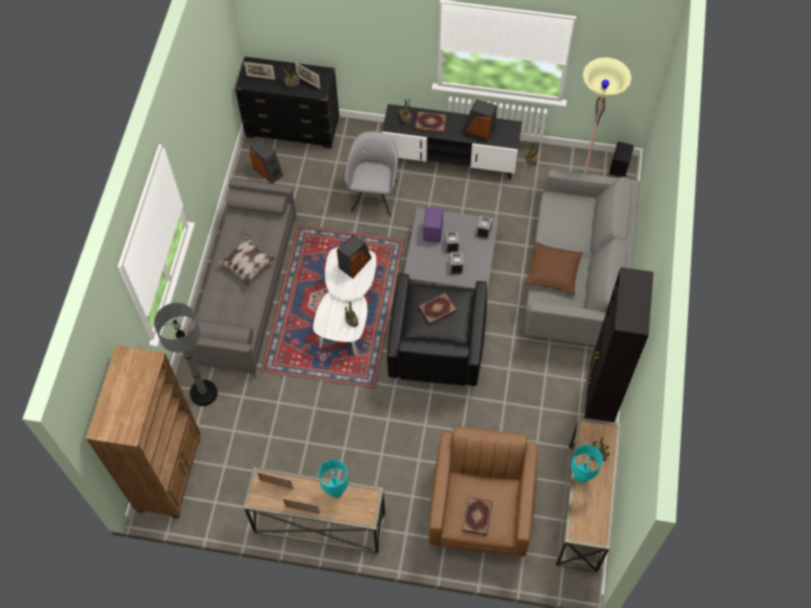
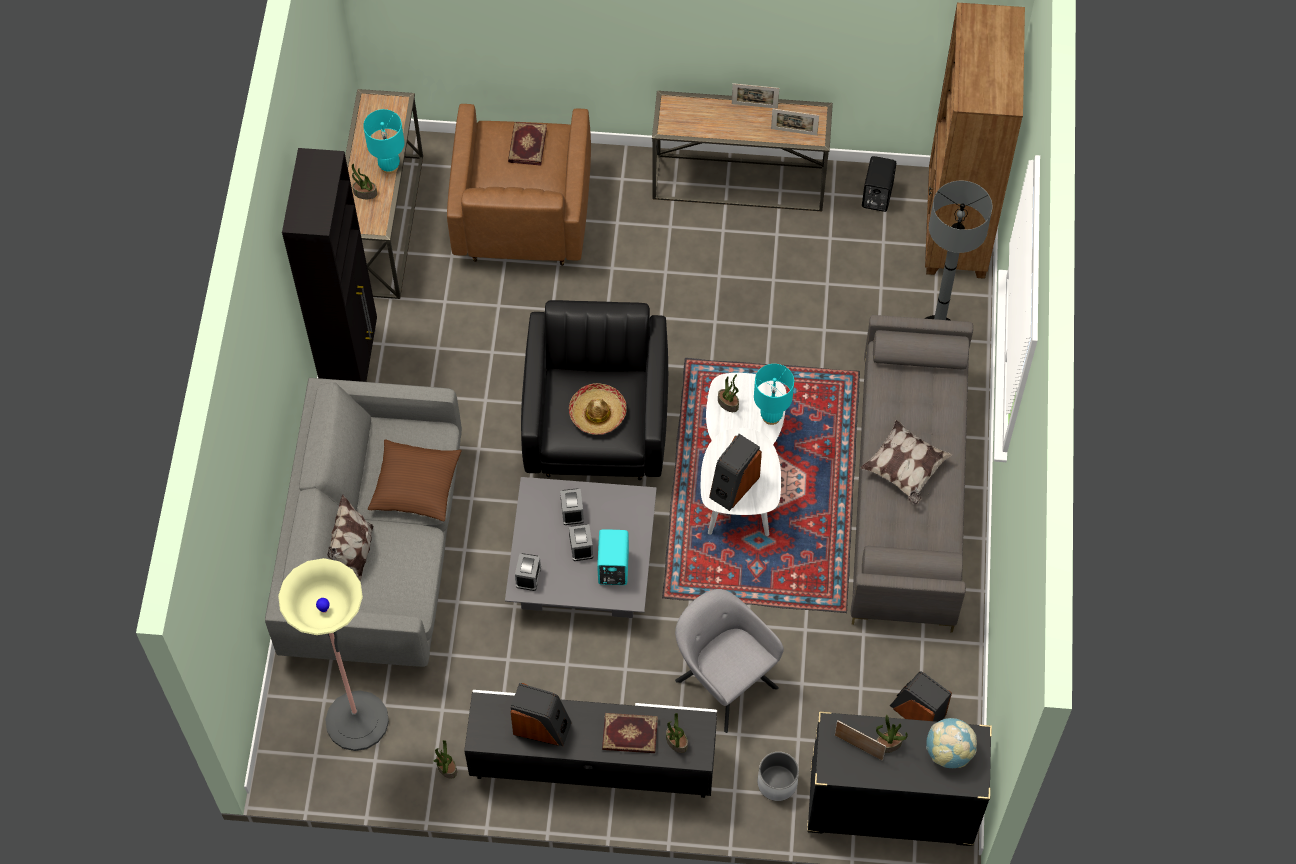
camera: 175 degrees right, 0 degrees up
(260, 77) = (948, 752): picture frame -> globe
(336, 491) = (714, 128): turquoise table lamp -> turquoise table lamp (771, 416)
(351, 142) = (777, 783): none -> white planter
(374, 193) = (723, 680): grey armchair -> grey armchair turned 135 degrees clockwise
(433, 232) = (612, 568): purple speaker -> turquoise speaker
(437, 309) = (597, 413): book -> hat
(589, 233) = (354, 554): none -> pillow
(620, 167) = (286, 765): black speaker -> black speaker (876, 196)

